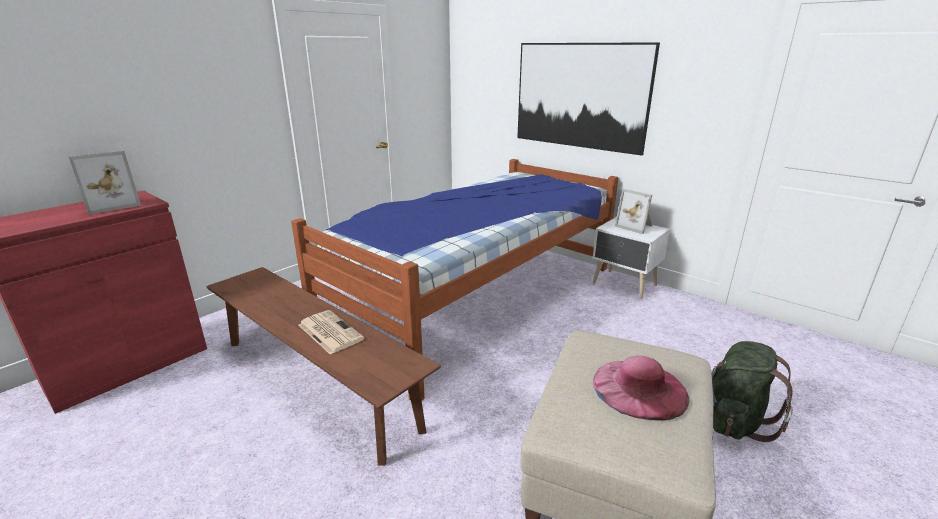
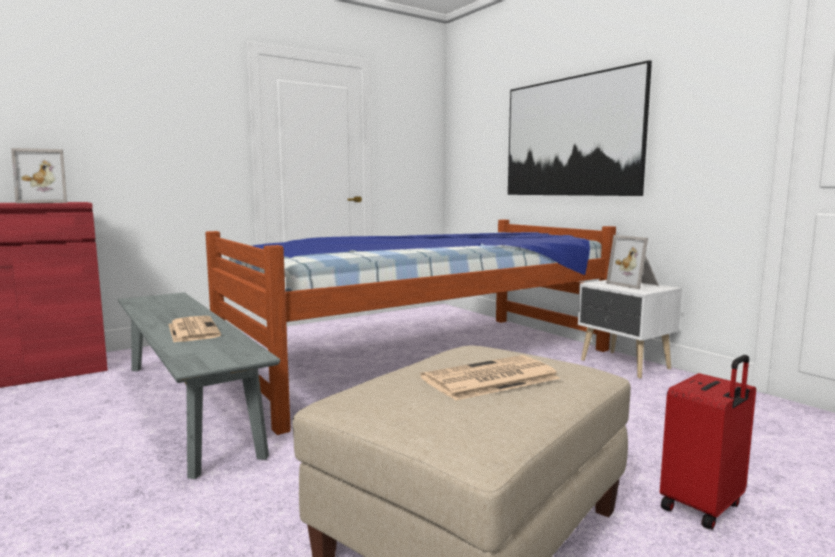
camera: 15 degrees right, 15 degrees down
(317, 382) = (187, 405): brown bench -> grey bench
(639, 388) = (489, 379): pink hat -> newspaper
(733, 421) = (703, 507): green backpack -> red suitcase

